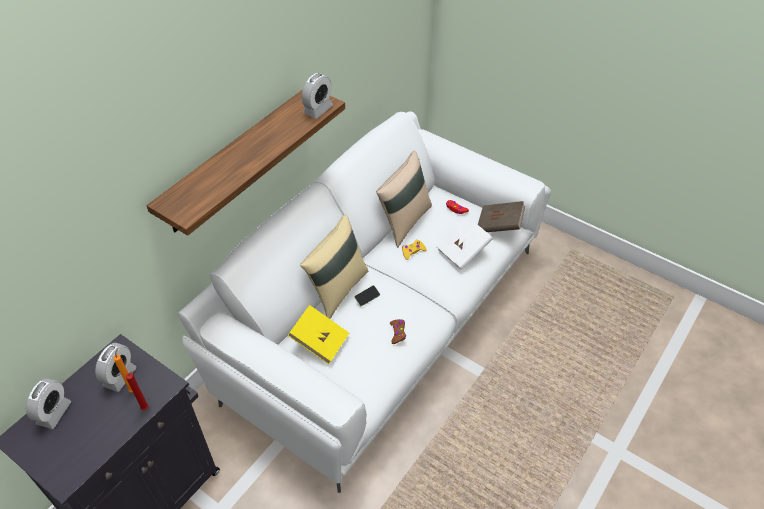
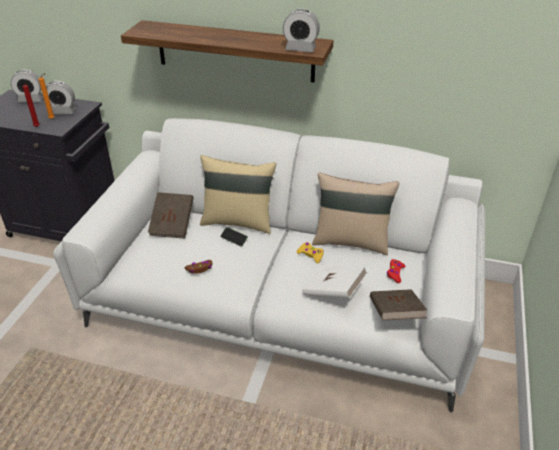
camera: 70 degrees right, 10 degrees down
(320, 341) = (172, 225): yellow book -> brown book

